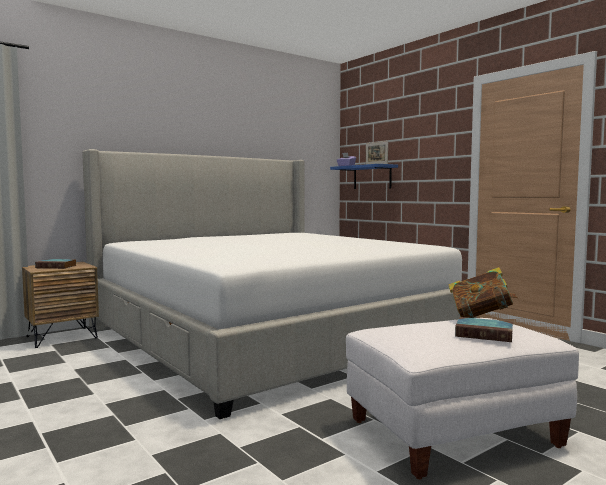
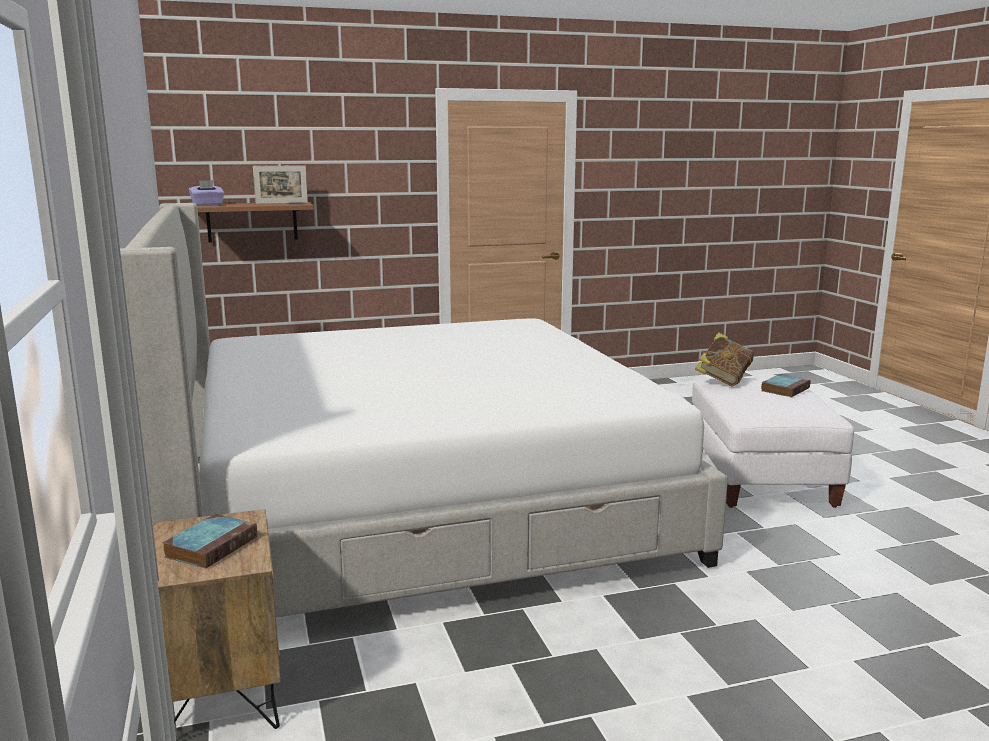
camera: 70 degrees left, 10 degrees up
(372, 177) = (252, 222): blue shelf -> brown shelf

